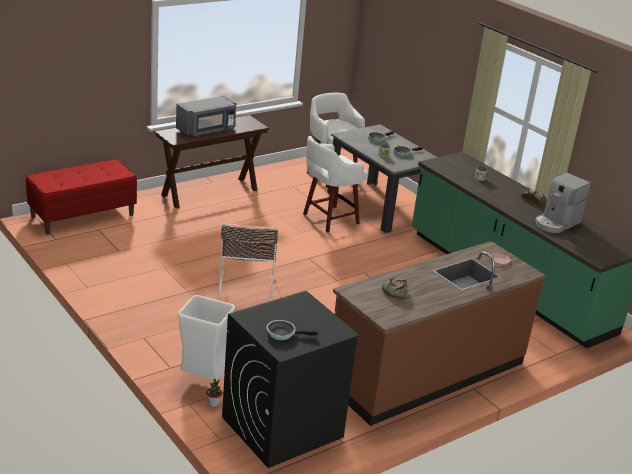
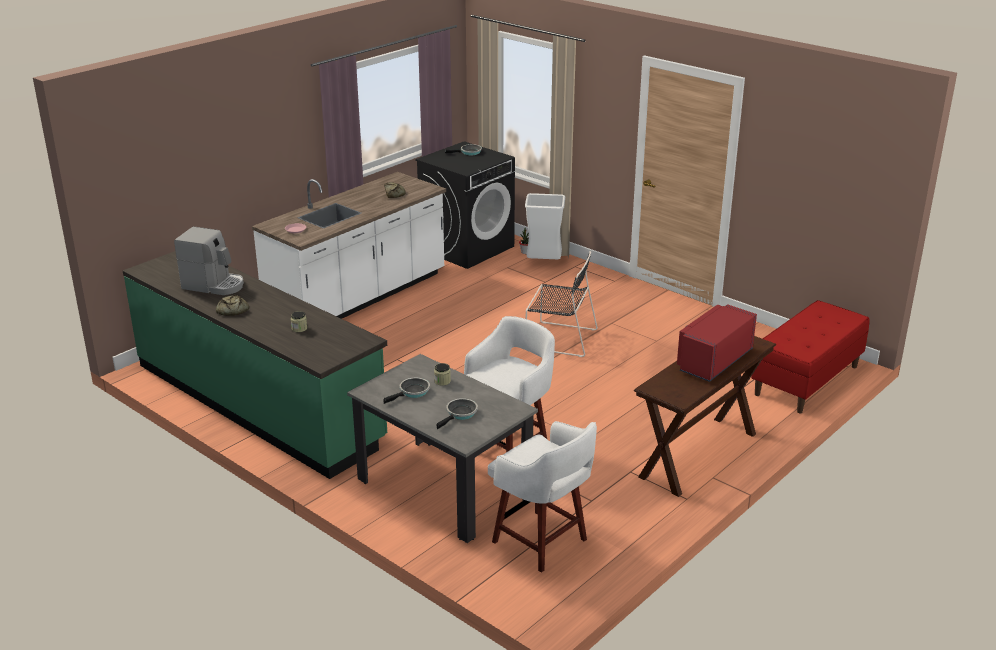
camera: 170 degrees right, 0 degrees up
(207, 130) = (713, 361): grey microwave -> red microwave
(246, 286) = (559, 338): black chair -> black chair turned 120 degrees clockwise
(426, 372) = (358, 297): brown counter -> white counter
(556, 223) = (214, 285): coffee machine -> coffee machine turned 75 degrees clockwise

